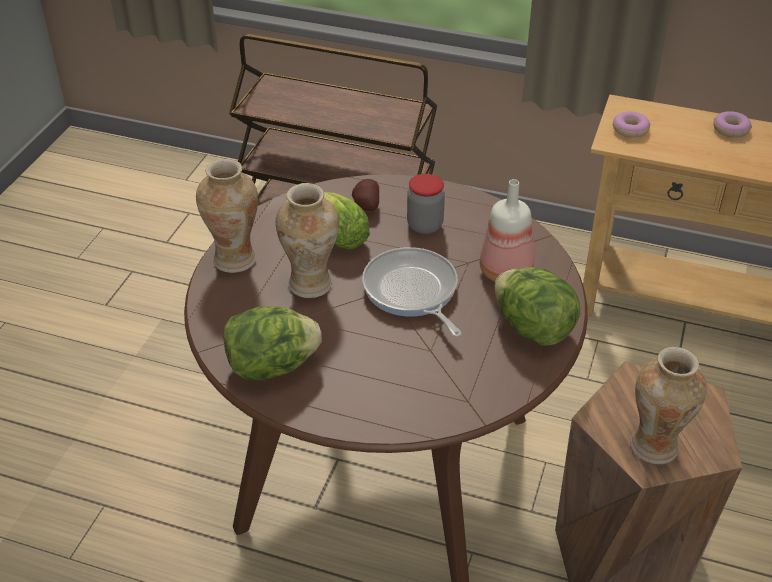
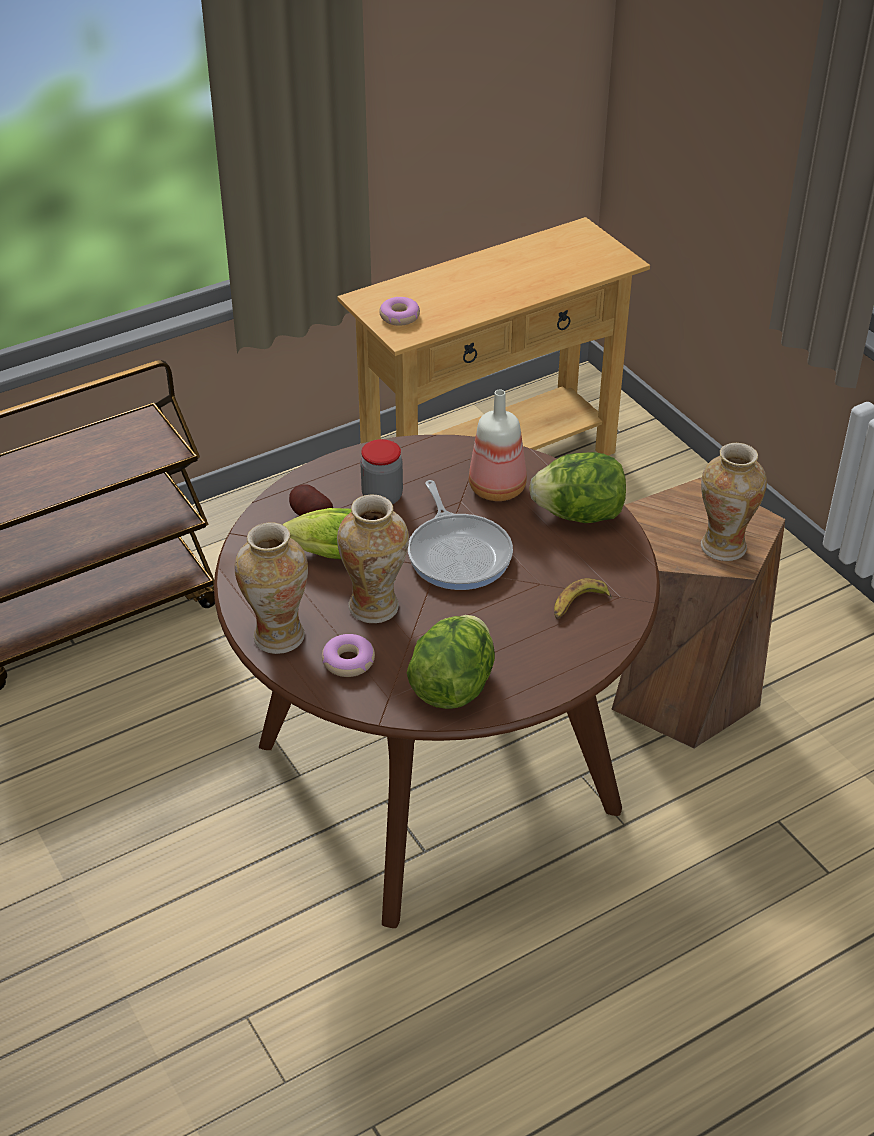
camera: 50 degrees left, 0 degrees up
(412, 292) = (458, 553): frying pan -> frying pan turned 120 degrees counterclockwise
(431, 383) = (578, 605): none -> banana
(731, 129) = (469, 271): donut -> donut (348, 661)

